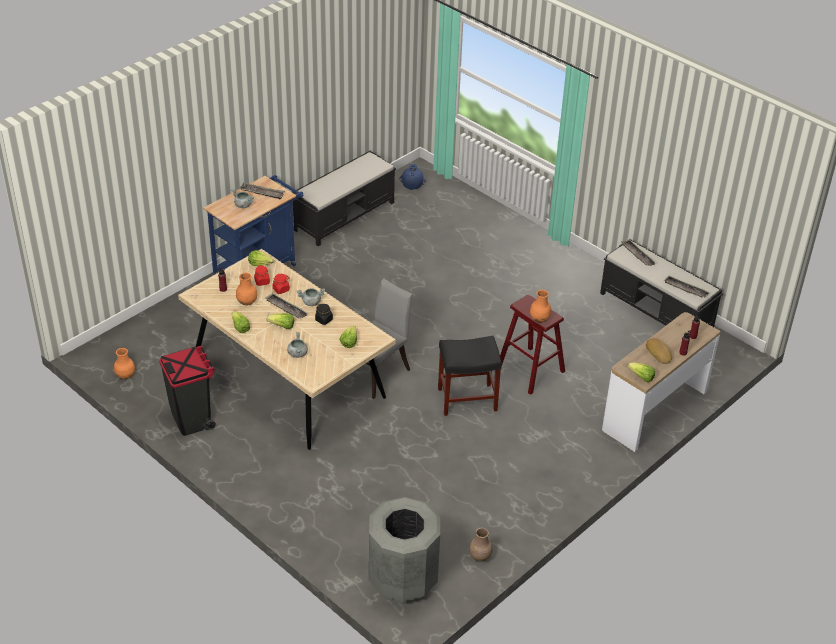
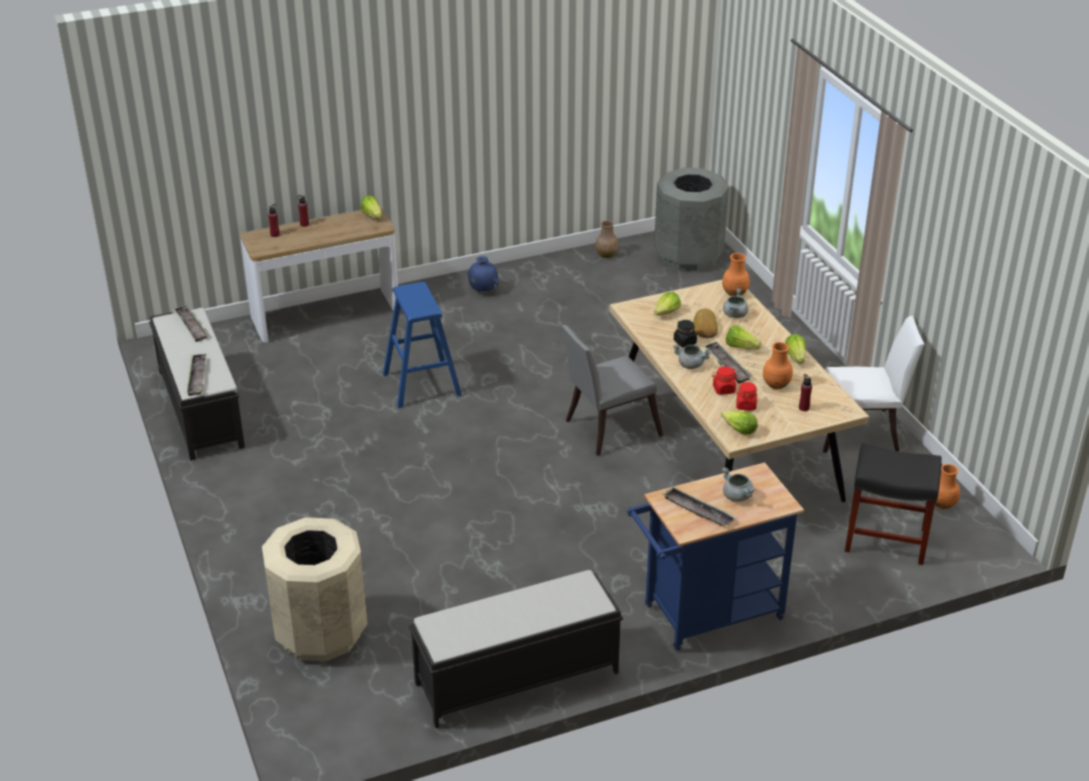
camera: 155 degrees left, 5 degrees down
(192, 419) = (861, 432): black trash can -> white chair
(412, 188) = (361, 704): blue vase -> blue vase (483, 290)
(458, 211) = (321, 633): none -> beige trash can
(466, 399) = (521, 374): black stool -> black stool (887, 540)
(530, 370) = (421, 384): red stool -> blue stool
(539, 319) = (422, 291): orange vase -> orange vase (735, 293)
(659, 353) = (329, 229): bread -> bread (704, 327)

